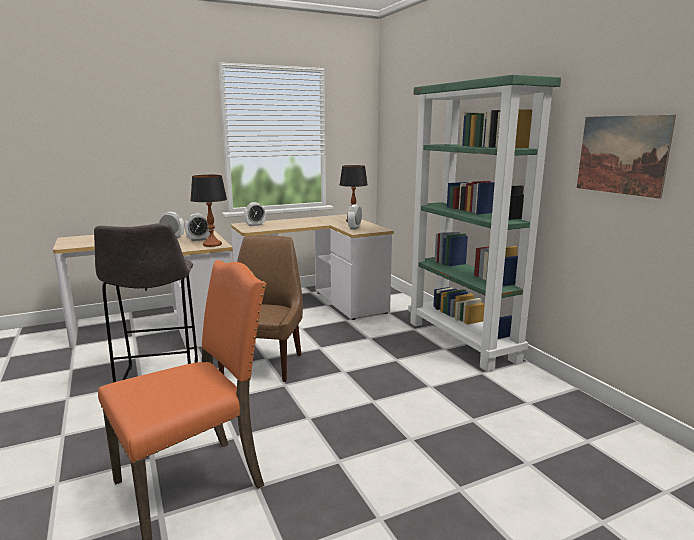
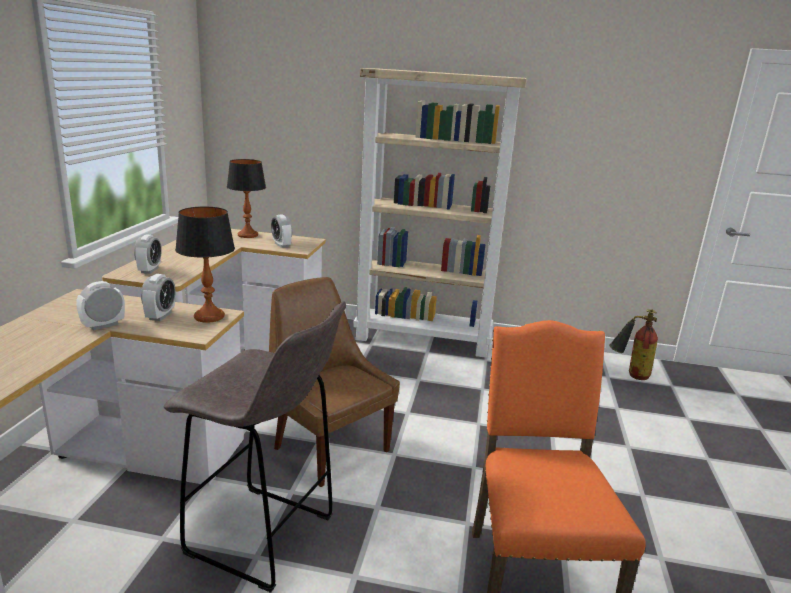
camera: 55 degrees left, 5 degrees up
(463, 341) = (424, 339): green bookcase -> beige bookcase
(622, 155) = (585, 150): picture -> none
(624, 454) = (629, 374): none -> fire extinguisher

